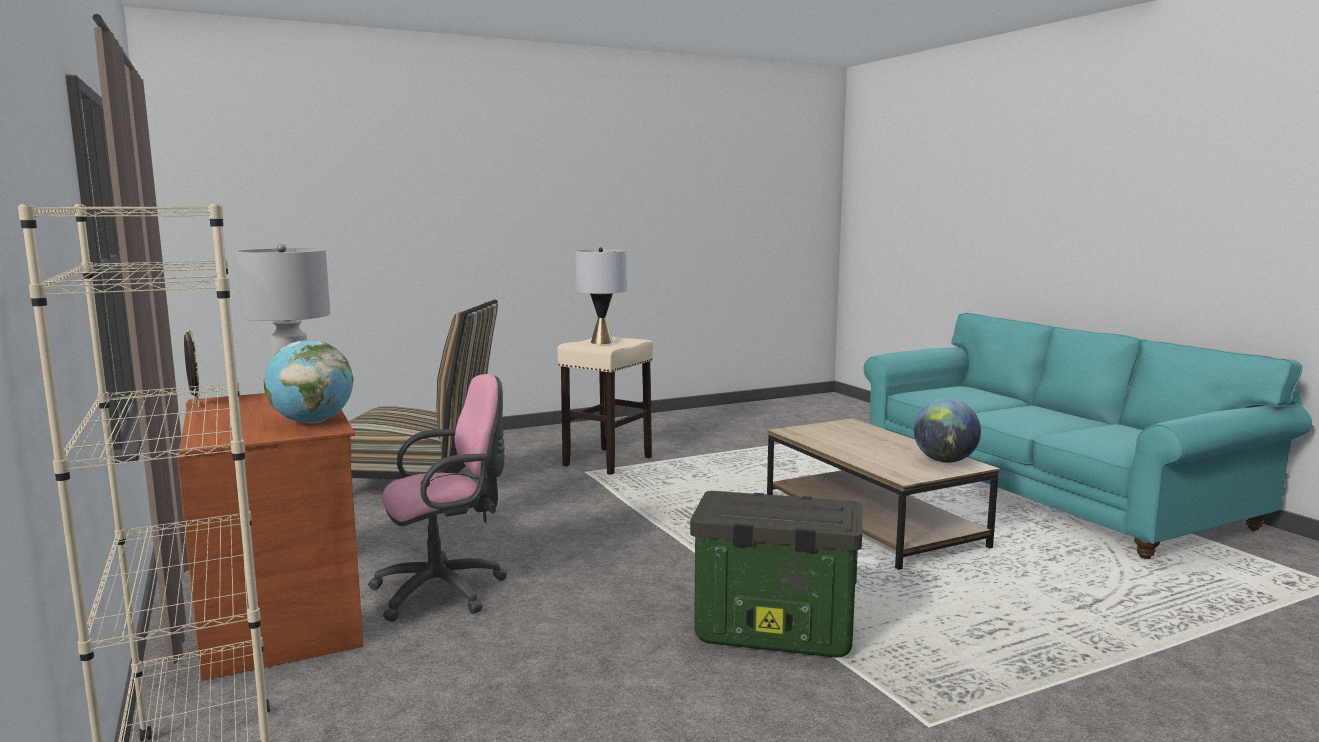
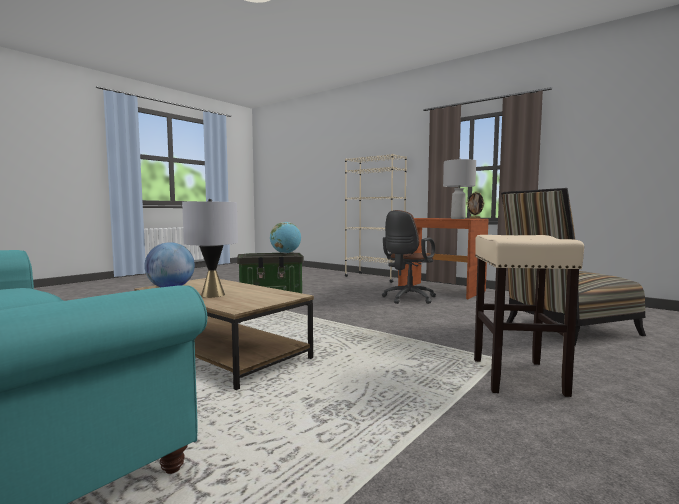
camera: 155 degrees right, 5 degrees down
(312, 422) = (418, 218): globe -> globe (285, 253)
(446, 591) = (407, 299): pink office chair -> brown office chair
(602, 342) = (523, 236): grey table lamp -> grey table lamp (212, 295)

